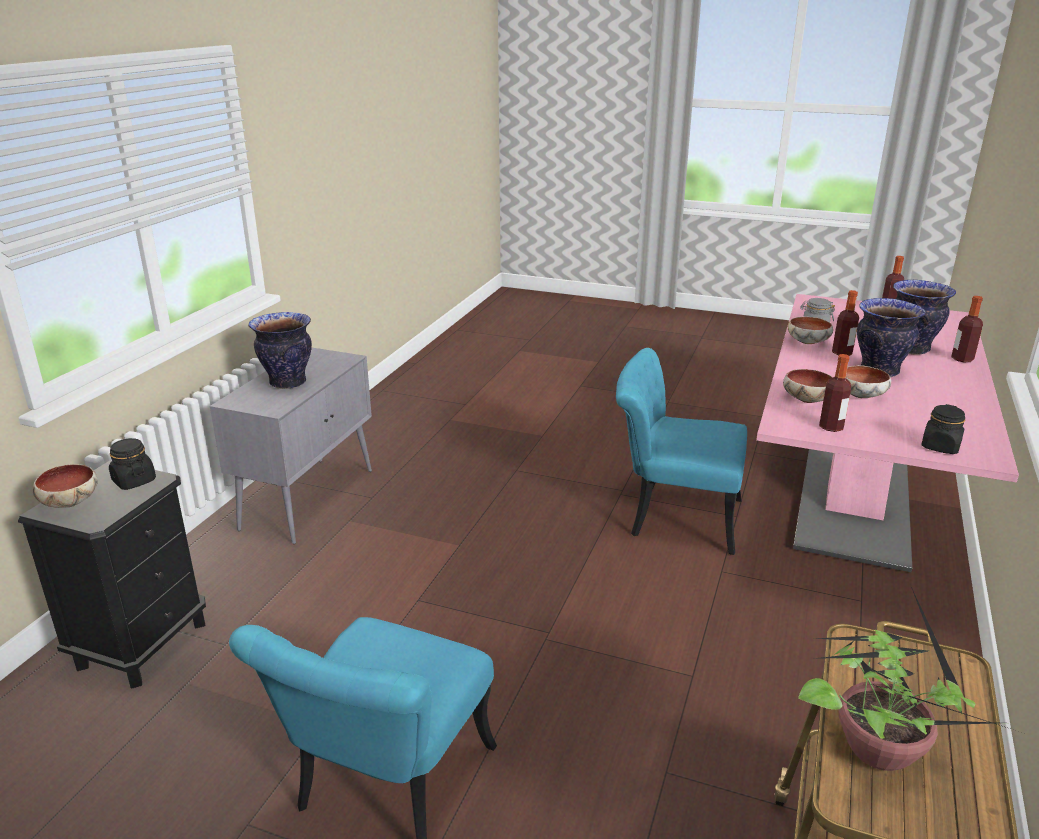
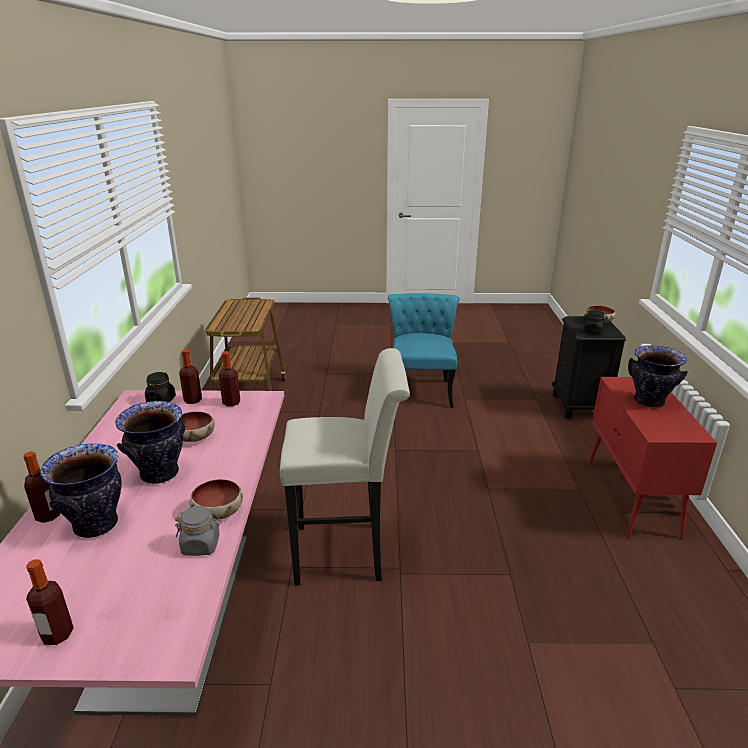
camera: 160 degrees right, 0 degrees up
(309, 498) = (631, 499): grey cabinet -> red cabinet
(673, 516) = (346, 552): turquoise chair -> white stool
(805, 399) = (243, 425): bowl -> none
(842, 353) = (185, 498): bottle -> bottle (193, 400)
(878, 748) = (253, 310): potted plant -> none

